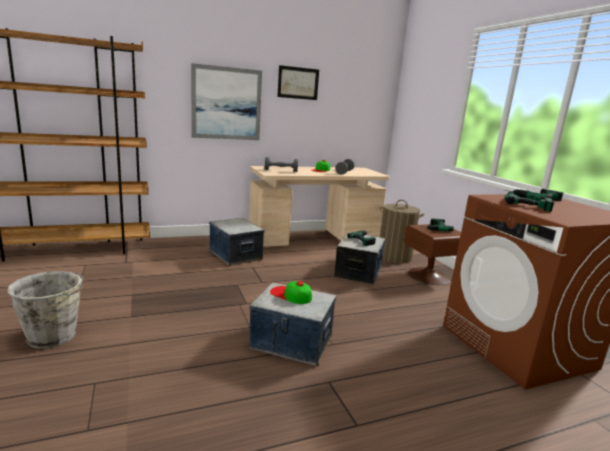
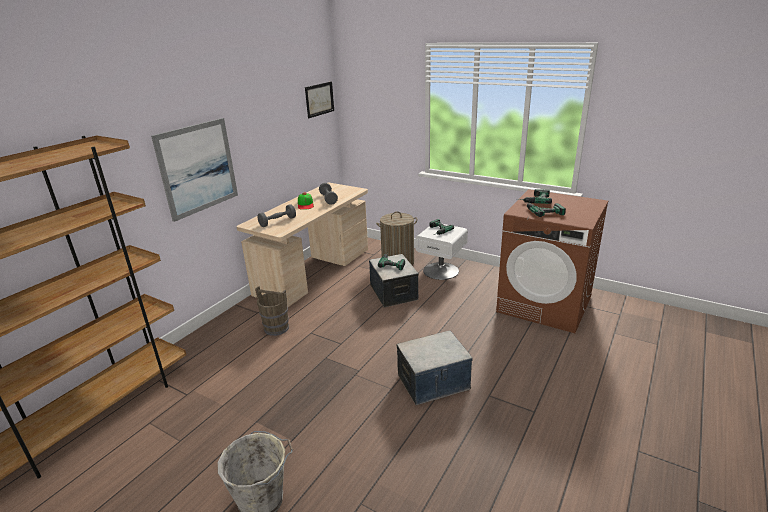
camera: 35 degrees left, 10 degrees up
(235, 255) = (277, 328): storage box -> brown bucket
(290, 295) = (425, 348): cap -> none
(298, 83) = (257, 119): picture -> picture (319, 99)
(429, 276) = (441, 270): brown nightstand -> white nightstand

